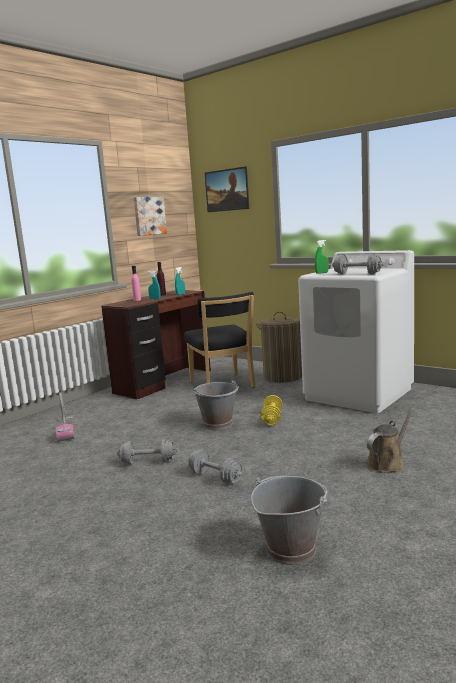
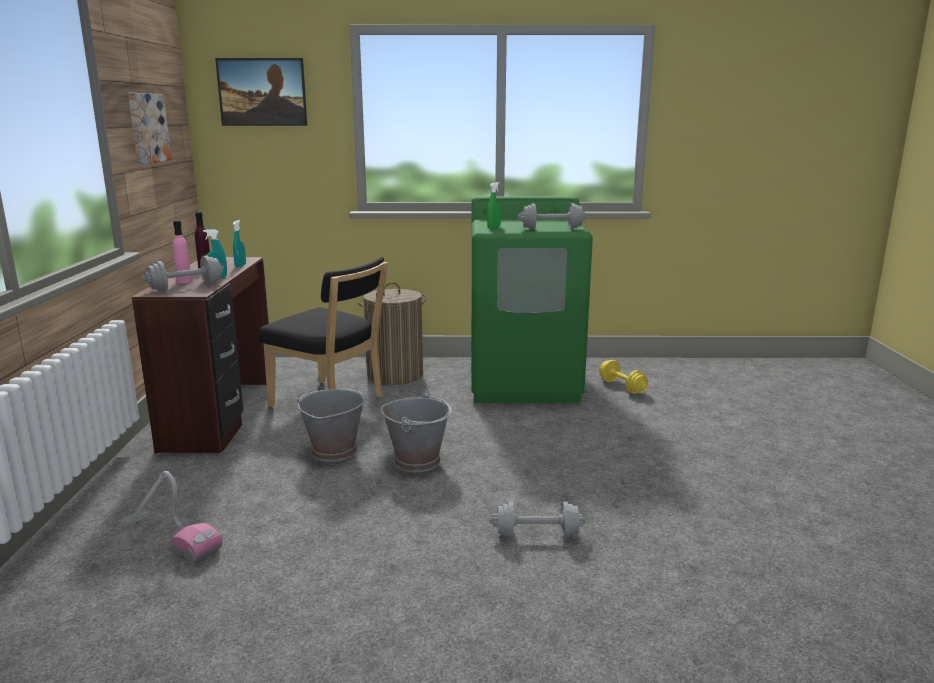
camera: 40 degrees left, 5 degrees up
(148, 462) = (412, 545): grey dumbbell -> grey dumbbell (186, 287)
(272, 418) = (476, 436): yellow dumbbell -> yellow dumbbell (622, 387)
(290, 548) = (750, 589): grey bucket -> grey bucket (333, 451)
(359, 394) = (525, 383): white washing machine -> green washing machine
(387, 463) = (679, 459): brown watering can -> none

